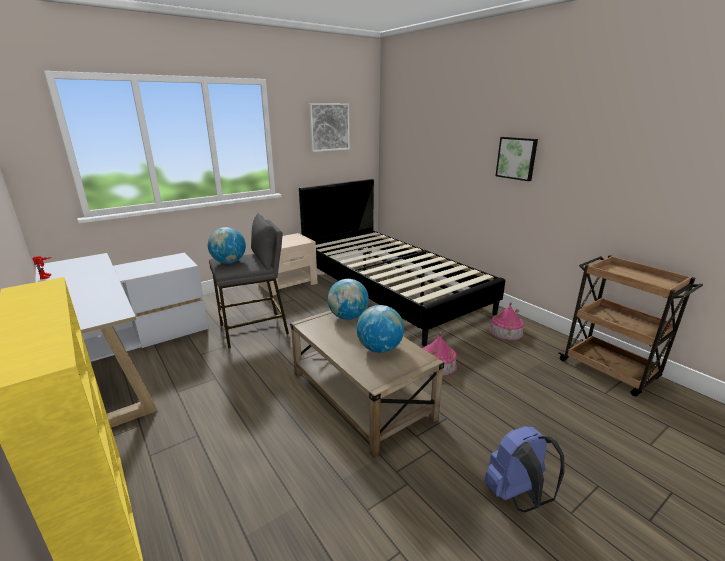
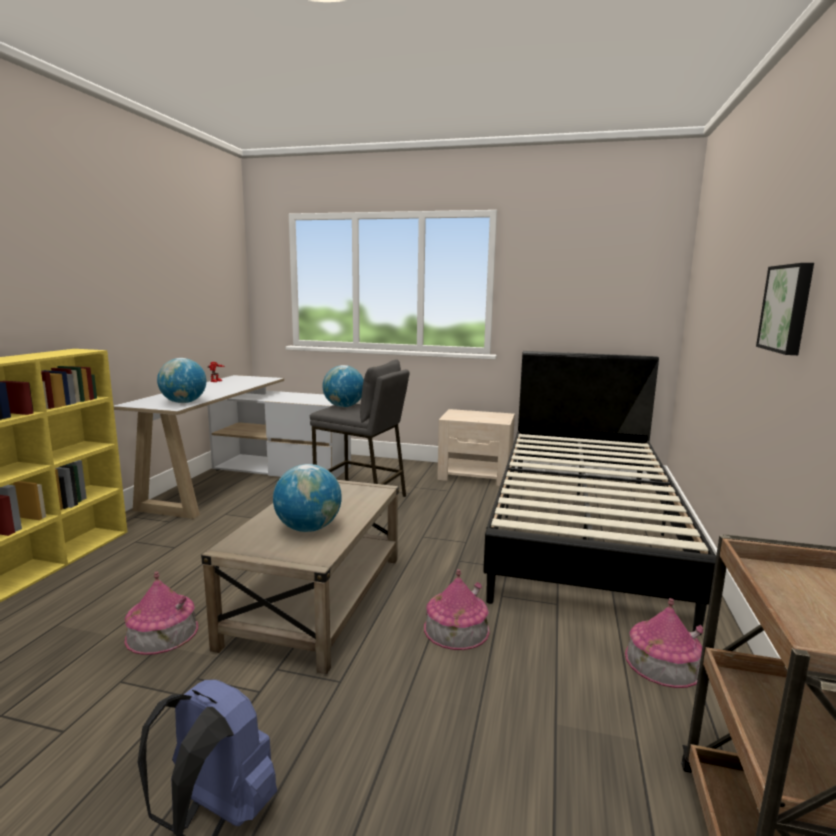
camera: 50 degrees right, 10 degrees down
(326, 474) = (162, 633): none -> toy house
(329, 127) = (587, 272): picture -> none
(348, 317) = (360, 494): globe -> globe (183, 402)

